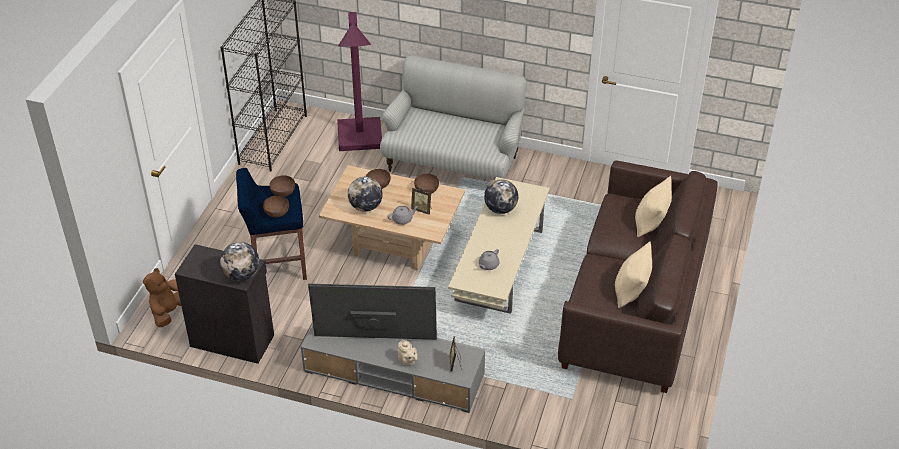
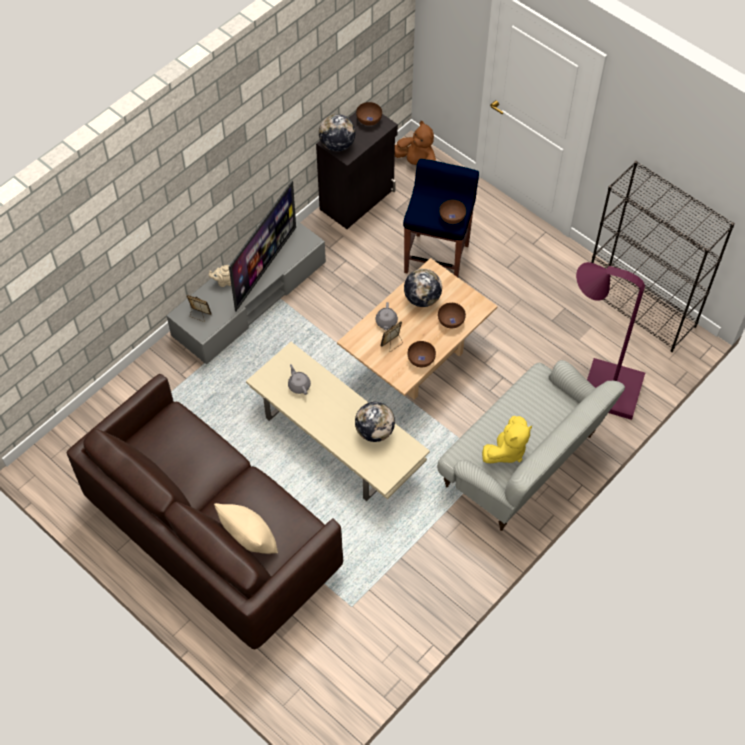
camera: 115 degrees right, 15 degrees up
(277, 212) = (423, 204): brown bowl -> brown bowl (368, 119)
(473, 133) = (506, 450): none -> yellow plush toy
(631, 291) = (168, 467): beige pillow -> none

